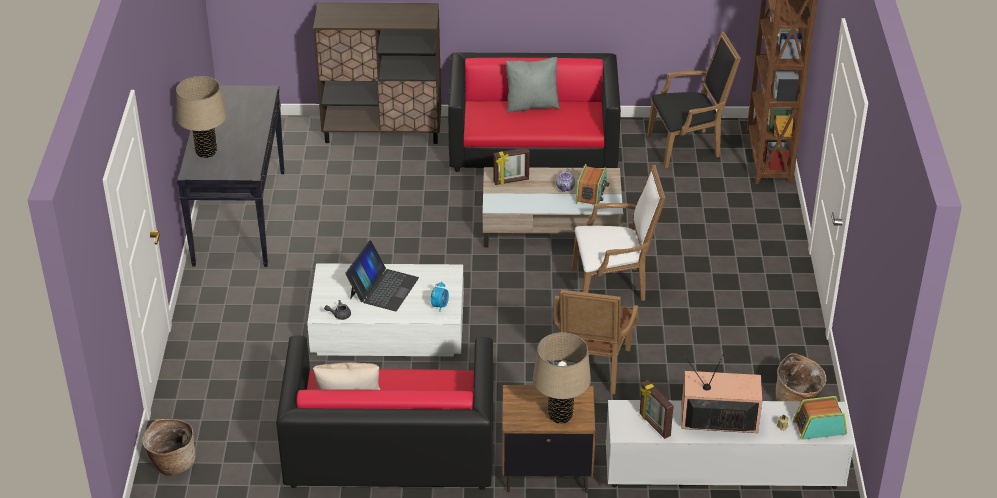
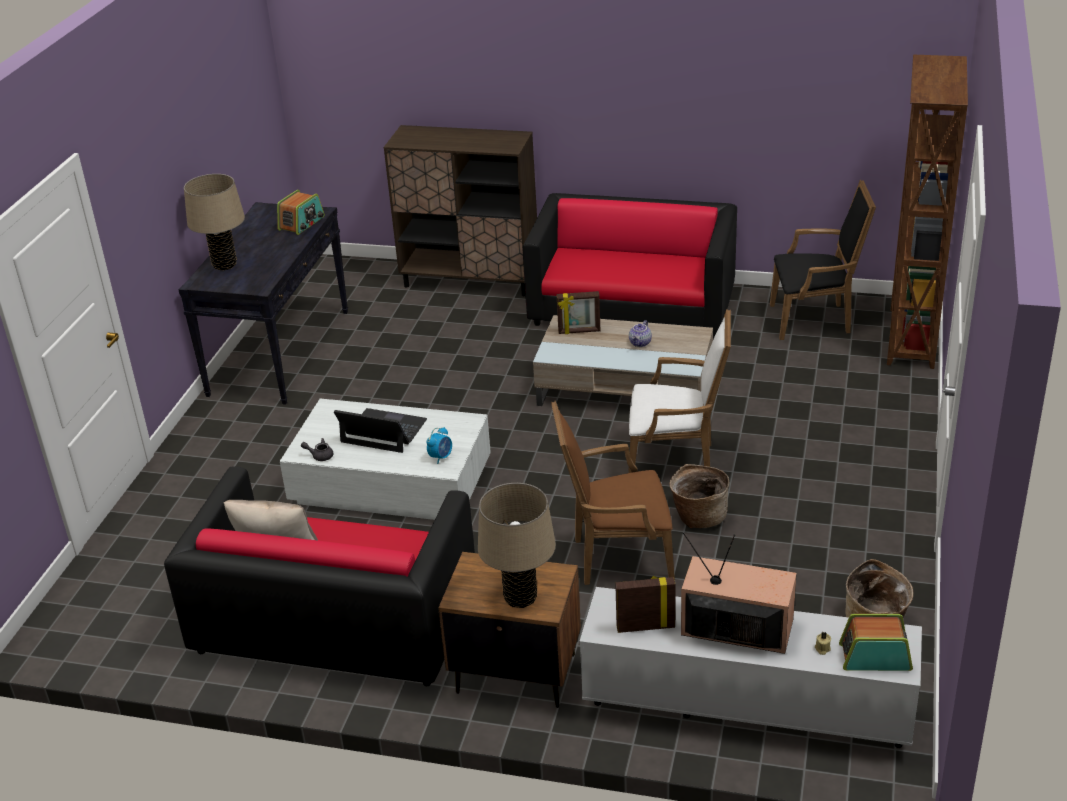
camera: 15 degrees right, 5 degrees down
(172, 462) = (78, 606): basket -> basket (698, 516)
(383, 288) = (383, 431): laptop -> laptop turned 105 degrees counterclockwise
(531, 105) = (630, 256): grey pillow -> none
(591, 194) = (669, 352): radio -> radio (302, 223)
(591, 371) = (615, 557): brown armchair -> brown armchair turned 60 degrees clockwise
(654, 425) = (645, 626): picture frame -> picture frame turned 105 degrees clockwise

